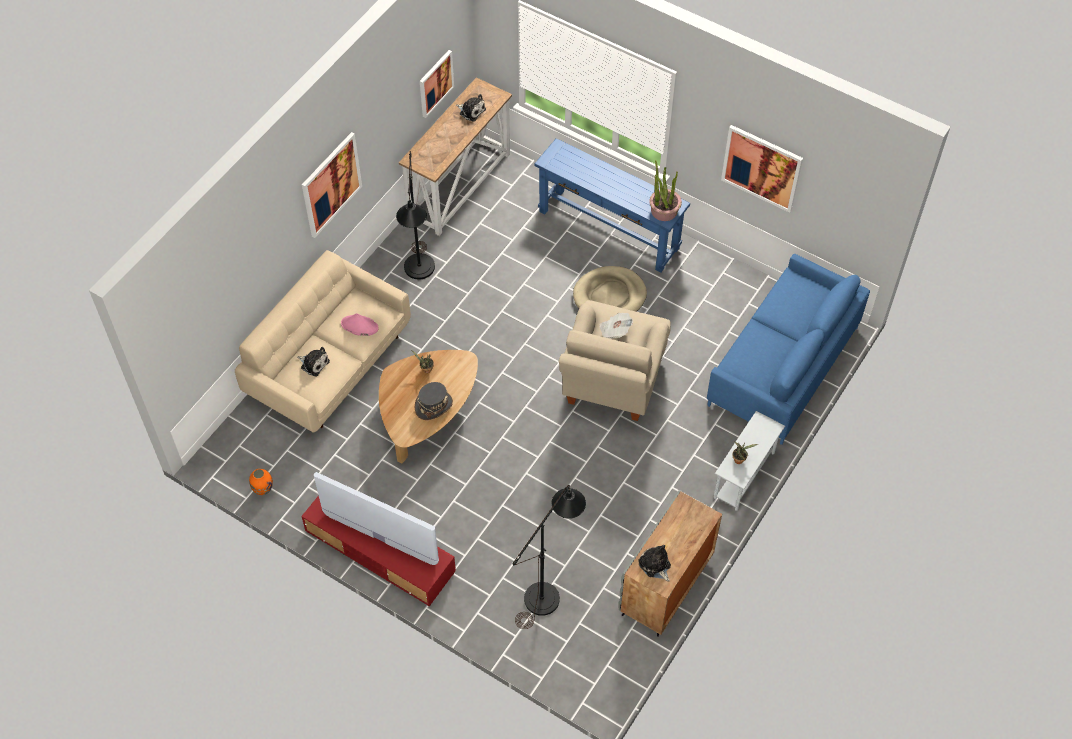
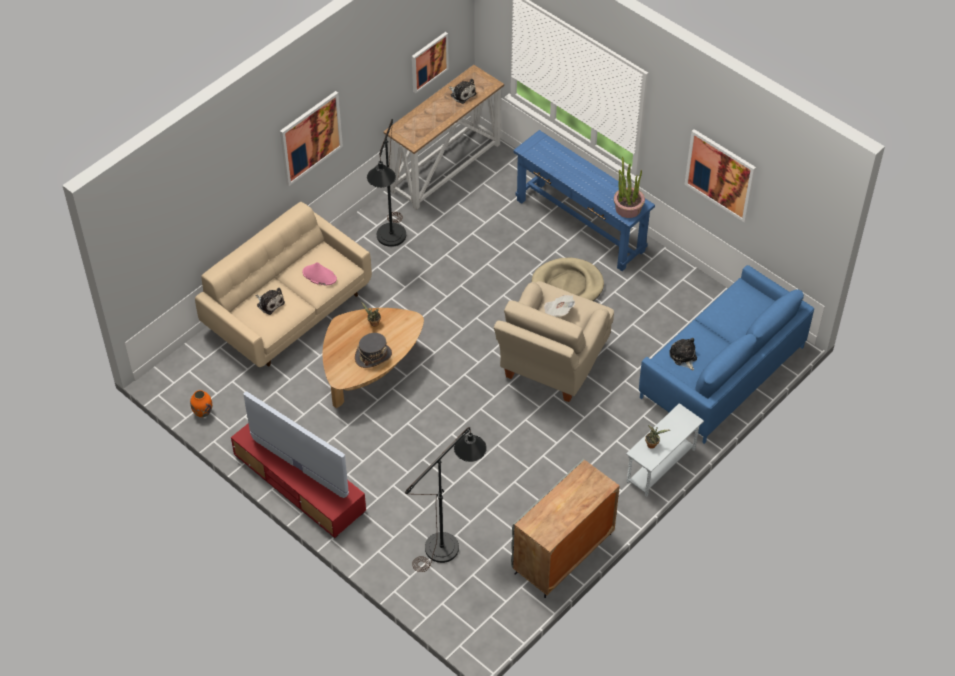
camera: 10 degrees right, 5 degrees down
(655, 565) = (545, 521): plush toy -> plush toy (683, 357)

